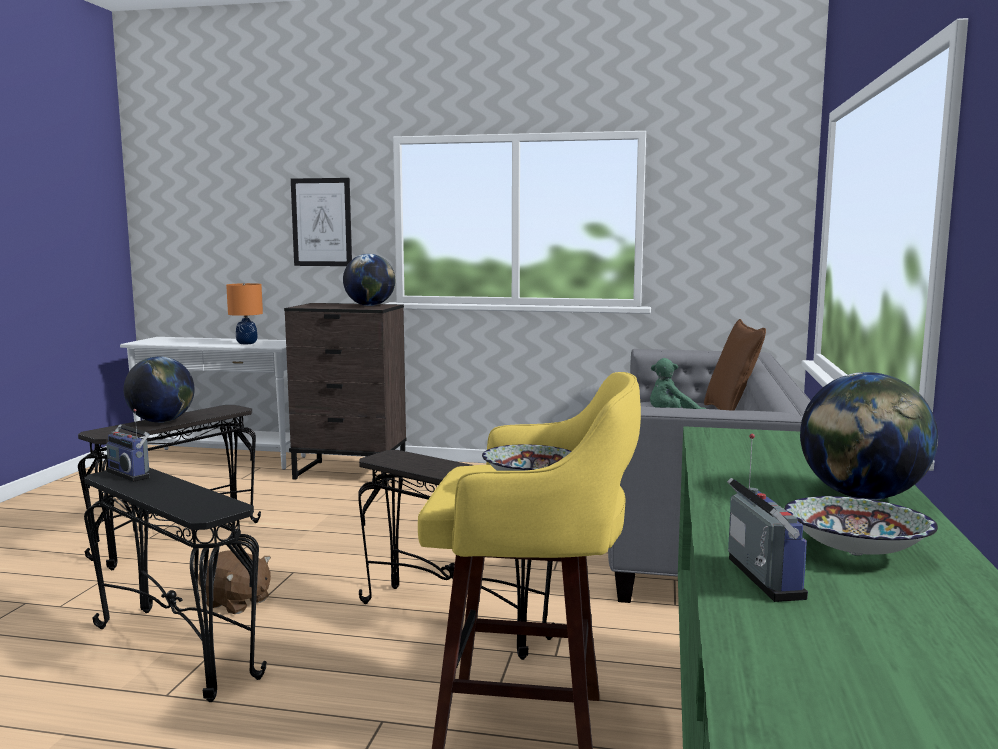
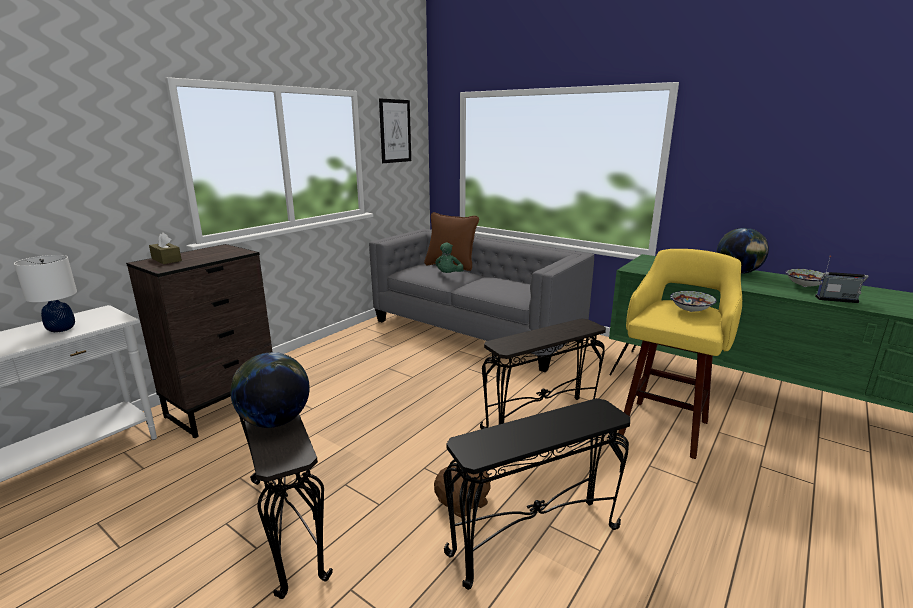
camera: 65 degrees left, 10 degrees up
(131, 474) = (480, 443): radio -> none
(246, 343) = (60, 330): orange table lamp -> white table lamp
(321, 222) = (94, 171): picture -> picture (395, 131)
(328, 304) = (166, 259): none -> brown tissue box
(369, 305) = (214, 251): globe -> none

